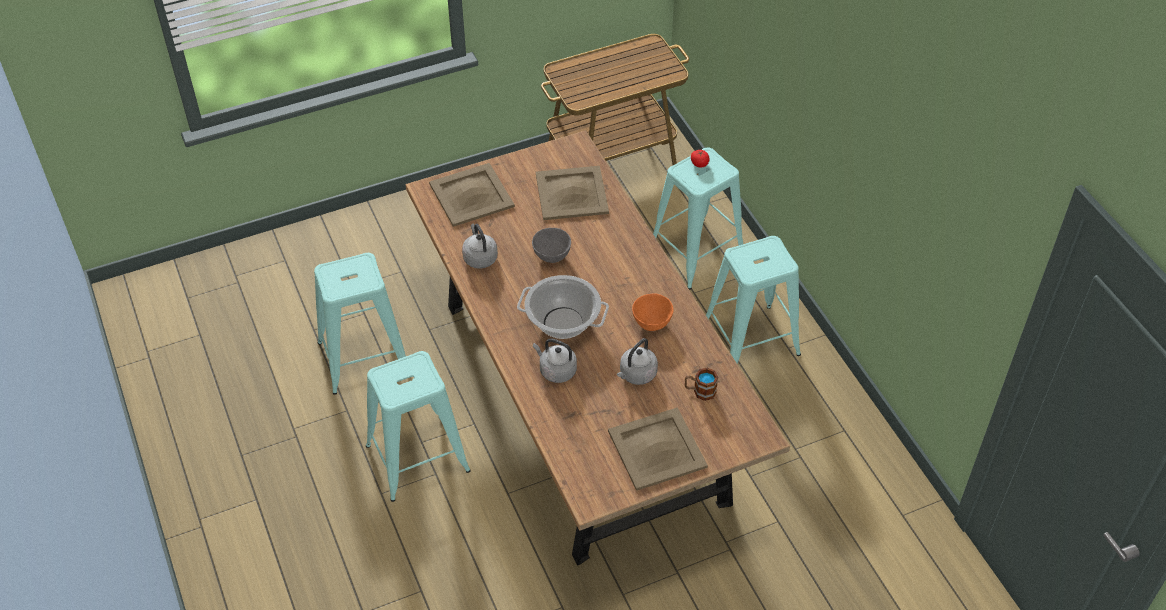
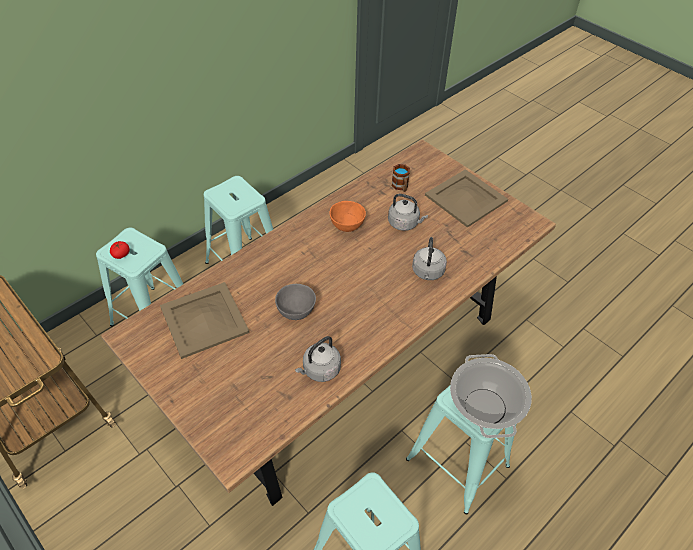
camera: 110 degrees left, 0 degrees up
(472, 194) = (228, 409): beige tray -> none
(562, 323) = (374, 282): cooking pot -> cooking pot (485, 407)

